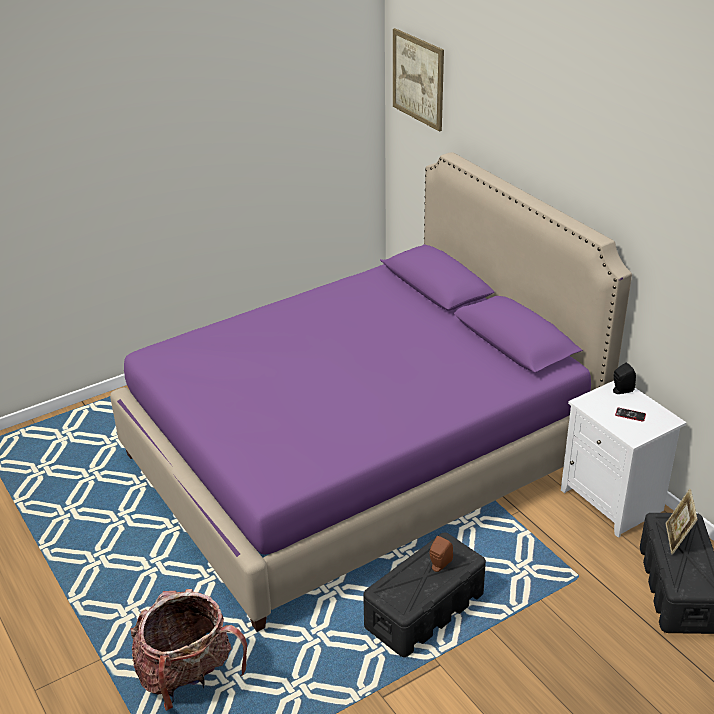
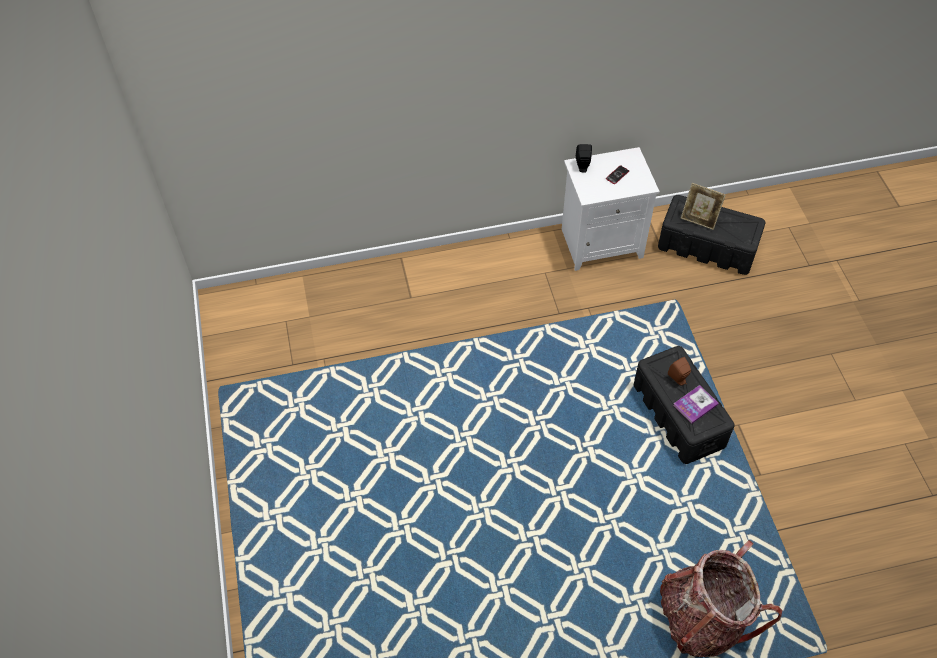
camera: 70 degrees left, 20 degrees up
(360, 458) = (469, 401): purple bed -> none
(412, 585) = (695, 405): none -> book
(418, 79) = (197, 64): picture -> none

